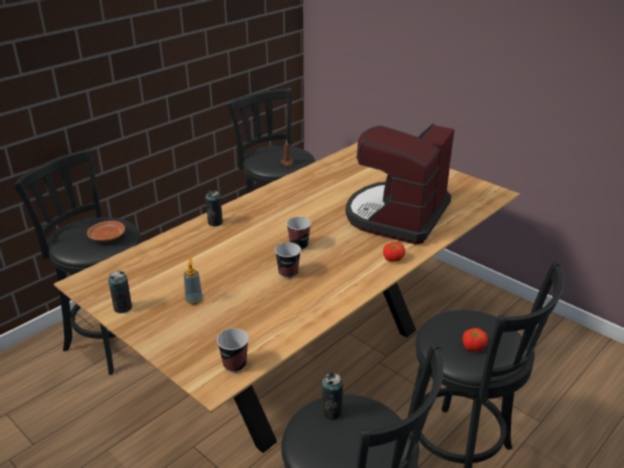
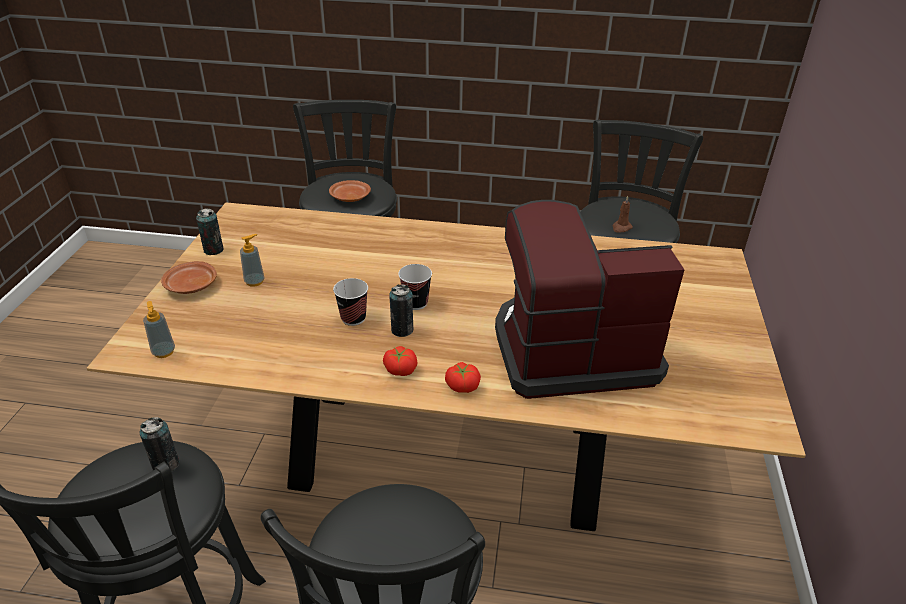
camera: 55 degrees right, 5 degrees up
(161, 331) = (191, 286): none -> brown plate
(215, 222) = (405, 233): can -> can (402, 330)
(234, 365) = (164, 352): cup -> soap dispenser
(473, 346) = (375, 552): tomato -> tomato (400, 369)

